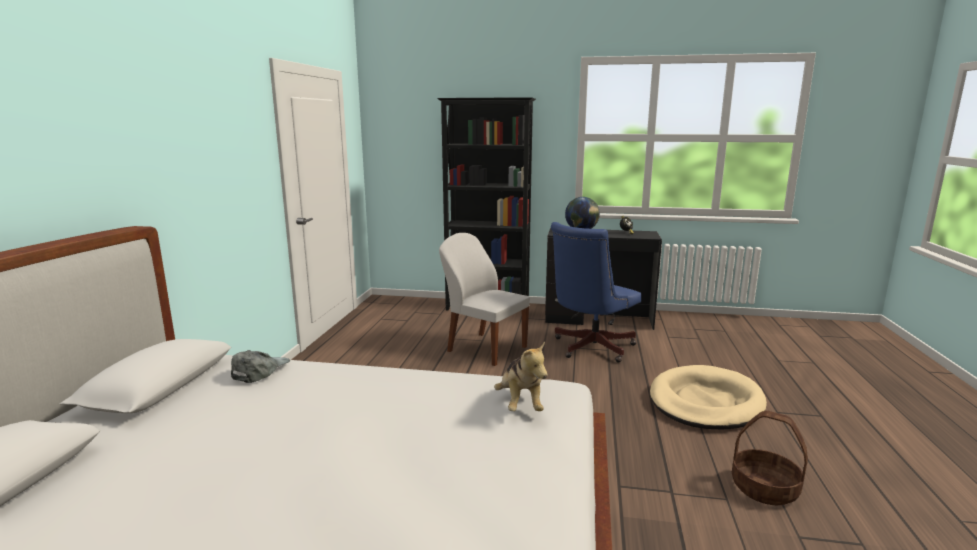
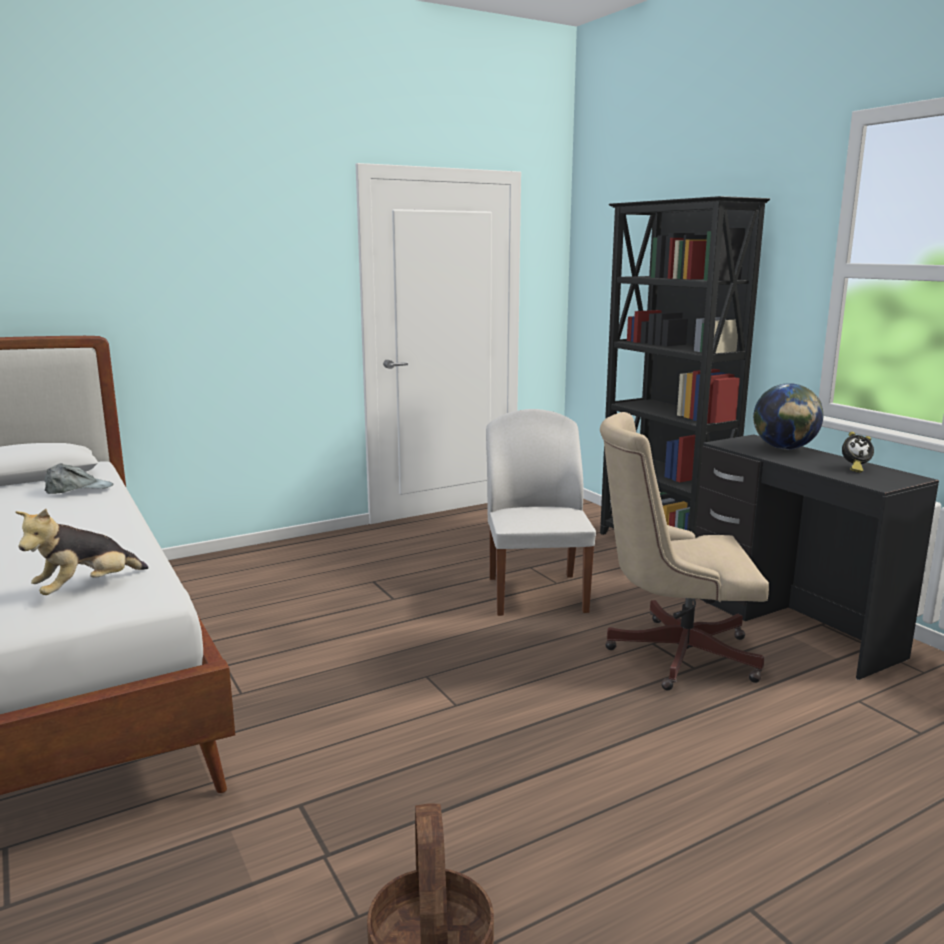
camera: 50 degrees right, 0 degrees up
(589, 348) = (672, 653): blue office chair -> beige office chair
(705, 402) = (656, 811): beige dog bed -> none

